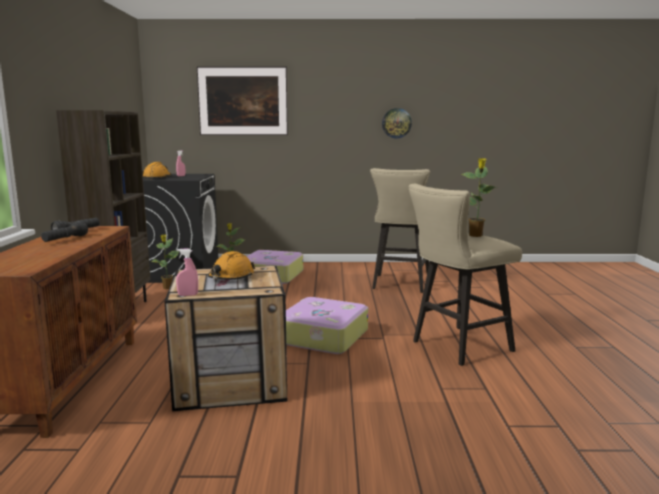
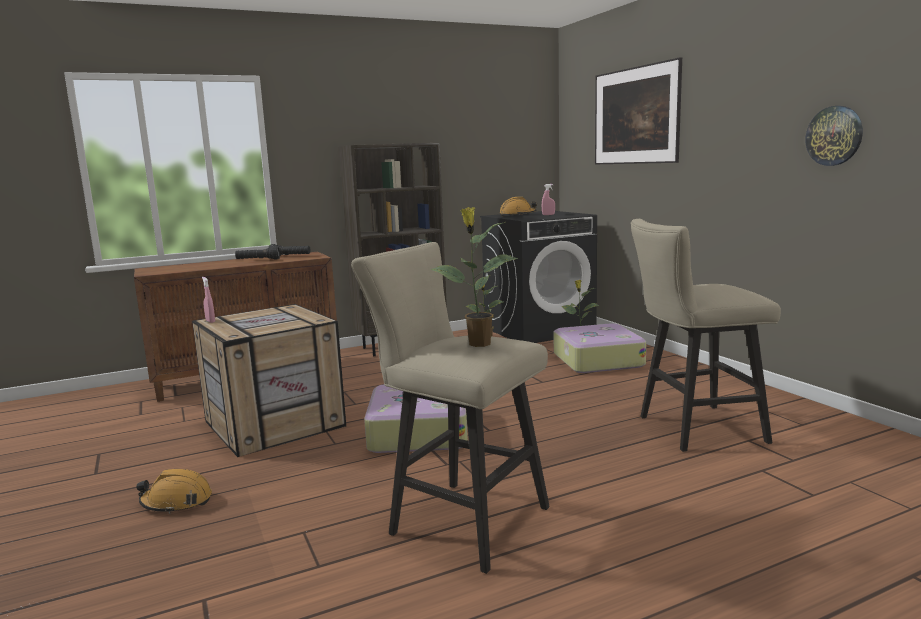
camera: 65 degrees right, 0 degrees up
(231, 277) = (276, 319): orange hard hat -> orange hard hat (177, 502)

